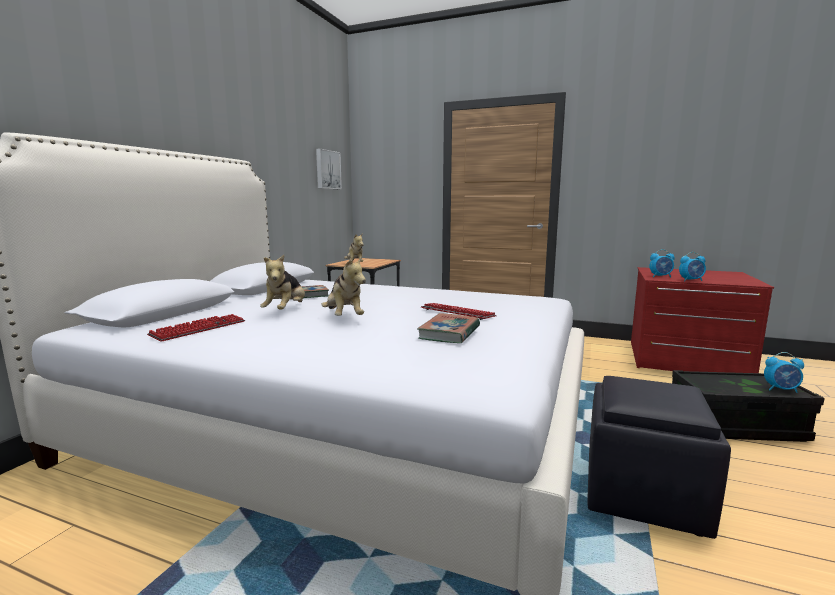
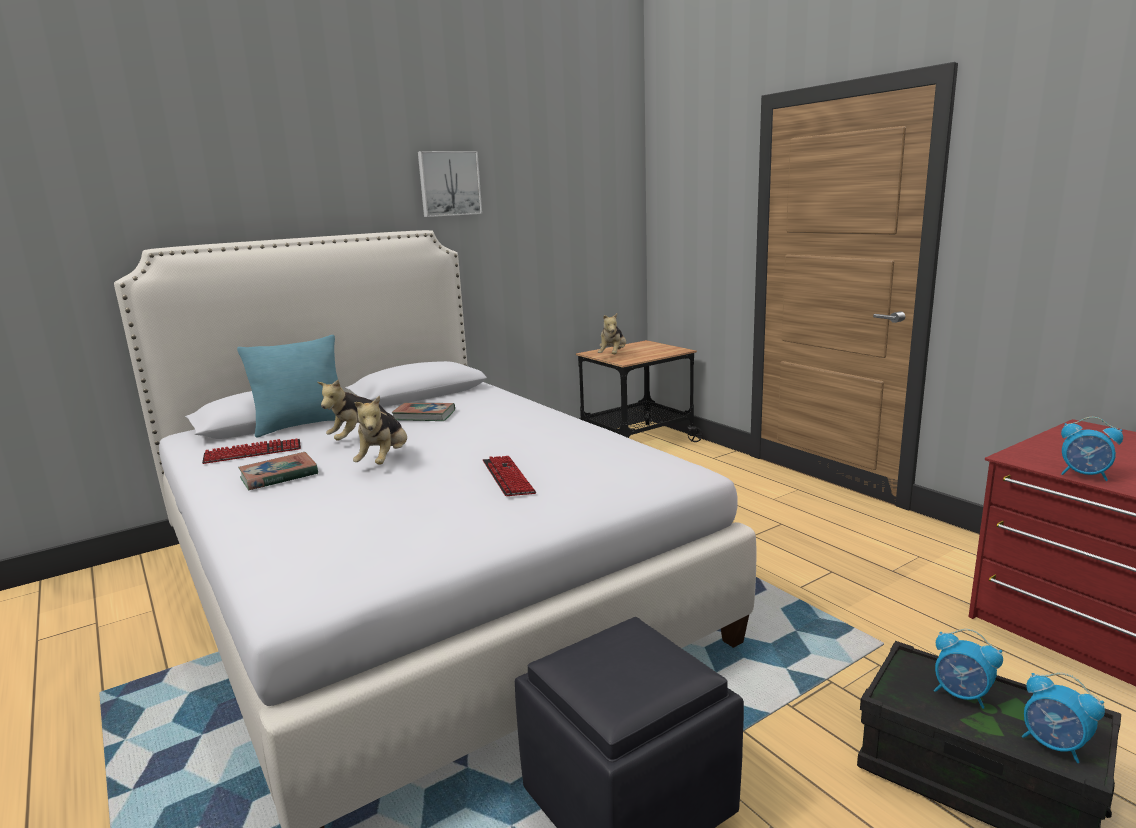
camera: 35 degrees right, 5 degrees up
(204, 310) = (302, 425): none -> turquoise pillow
(327, 169) = (591, 215): picture -> picture (449, 183)
(449, 333) = (413, 511): book -> book (279, 476)
(661, 276) = (1043, 454): alarm clock -> alarm clock (961, 695)

